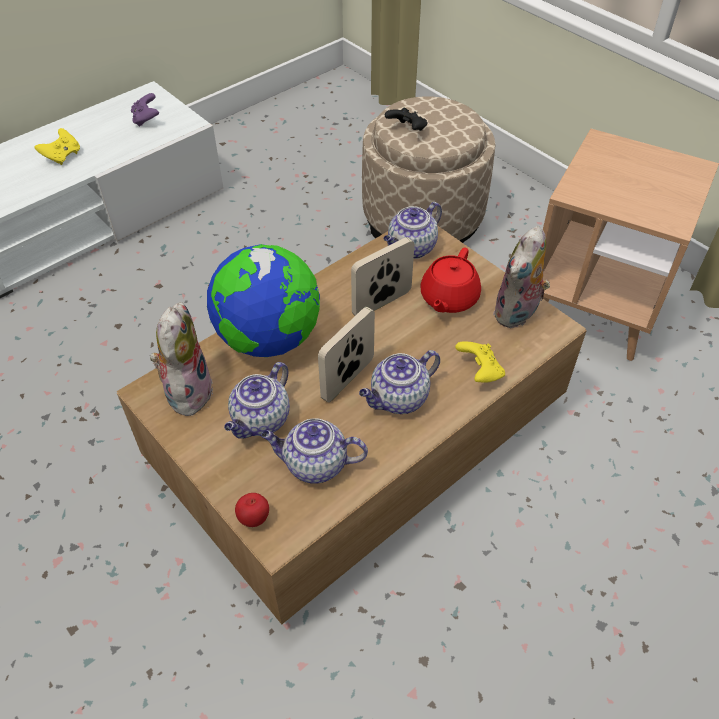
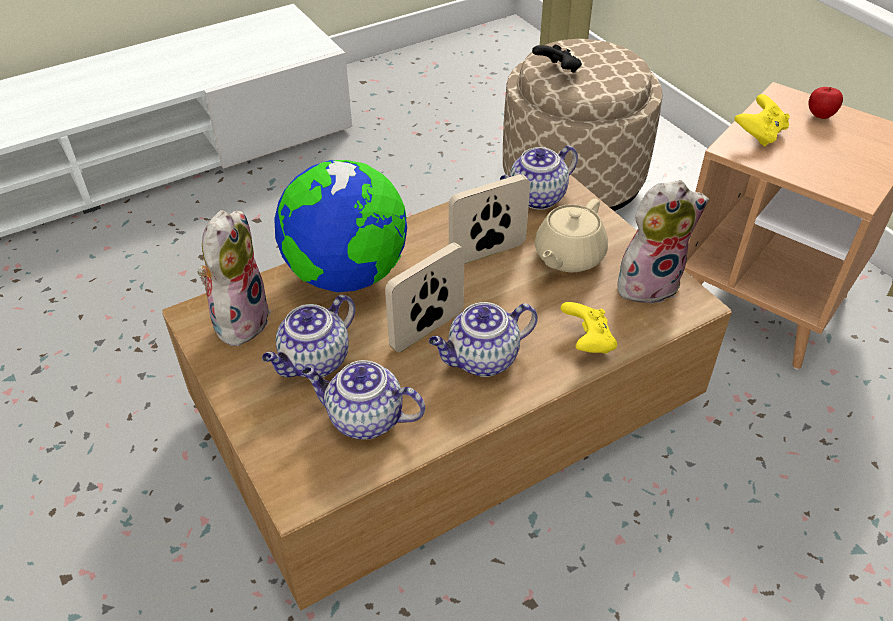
camera: 10 degrees right, 5 degrees down
(62, 156) = (176, 68): yellow game controller -> yellow game controller (759, 134)
(146, 119) = (275, 40): purple game controller -> none
(254, 518) = (278, 469): apple -> apple (820, 116)
(448, 298) = (568, 256): red teapot -> beige teapot
(517, 314) = (648, 283): plush toy -> plush toy turned 150 degrees counterclockwise

